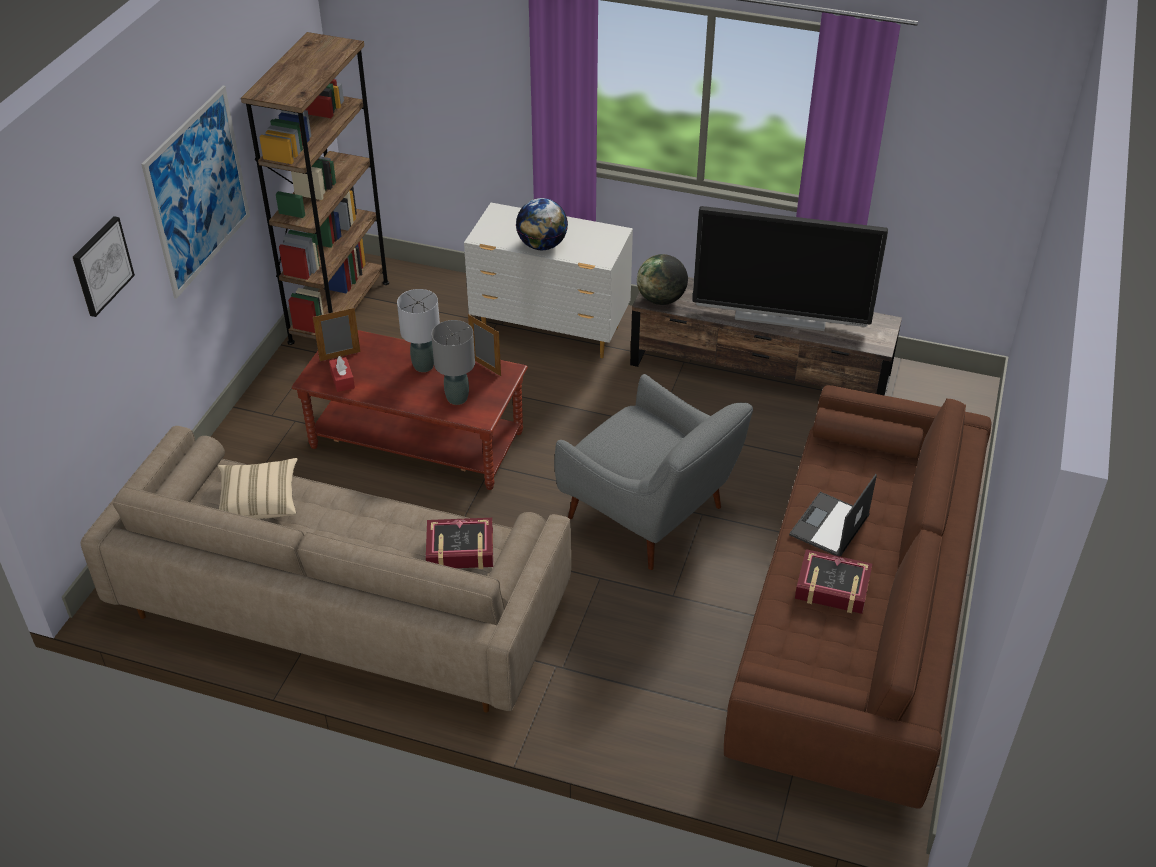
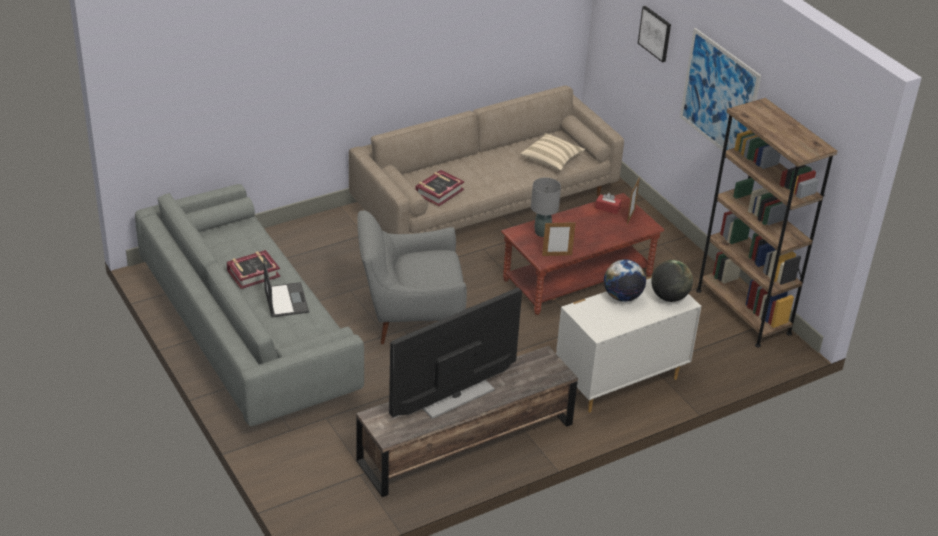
camera: 130 degrees right, 5 degrees down
(423, 366) = (585, 237): grey table lamp -> none
(661, 300) = (539, 360): globe -> globe (669, 297)
(855, 622) = (248, 333): brown sofa -> grey sofa

